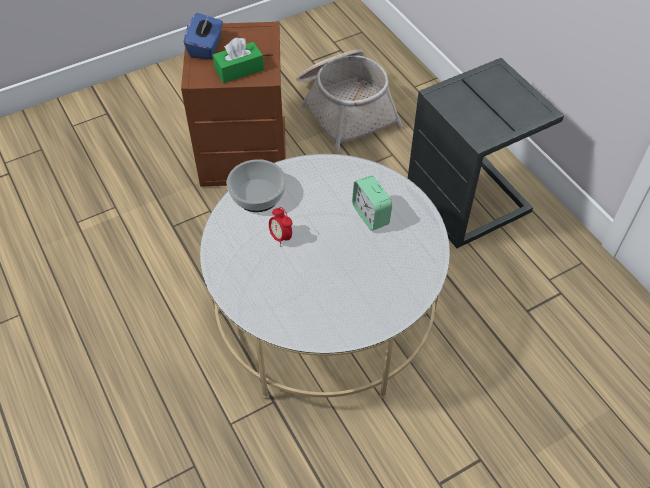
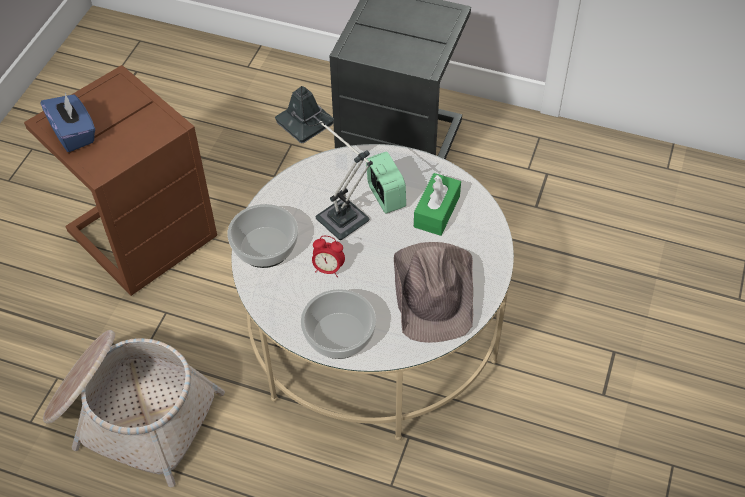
camera: 40 degrees left, 0 degrees up
(239, 70) = (135, 135): green tissue box -> green tissue box (436, 211)
(242, 285) = (340, 334): none -> bowl
(324, 203) = (334, 213): none -> table lamp
(334, 303) = (434, 291): none -> brown hat
(344, 108) = (200, 127): basket -> basket (132, 413)
(370, 215) = (386, 197): alarm clock -> alarm clock turned 135 degrees counterclockwise

